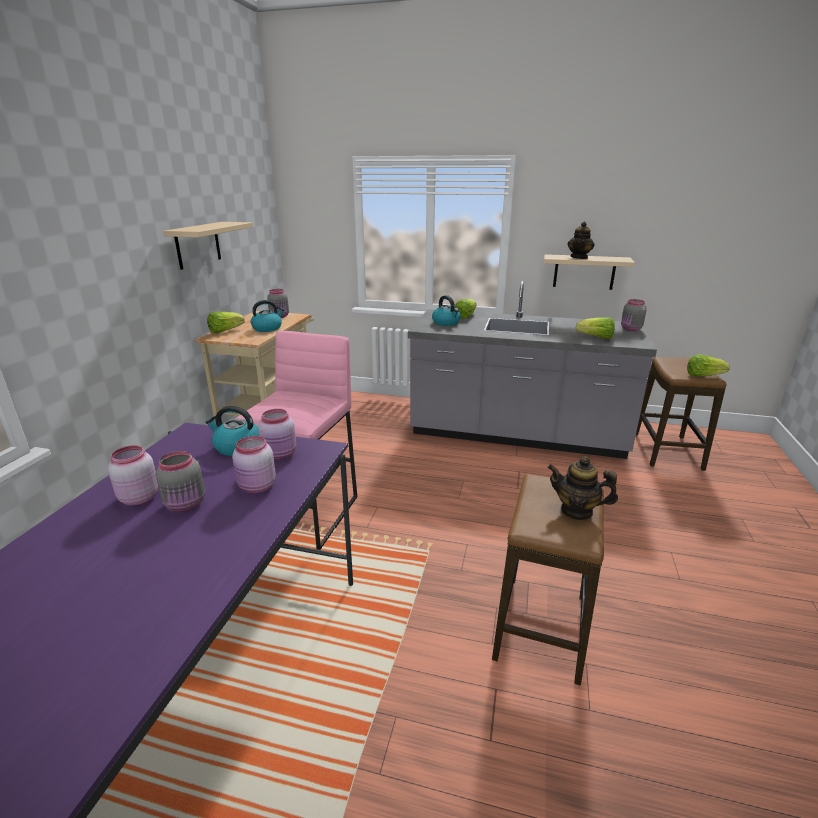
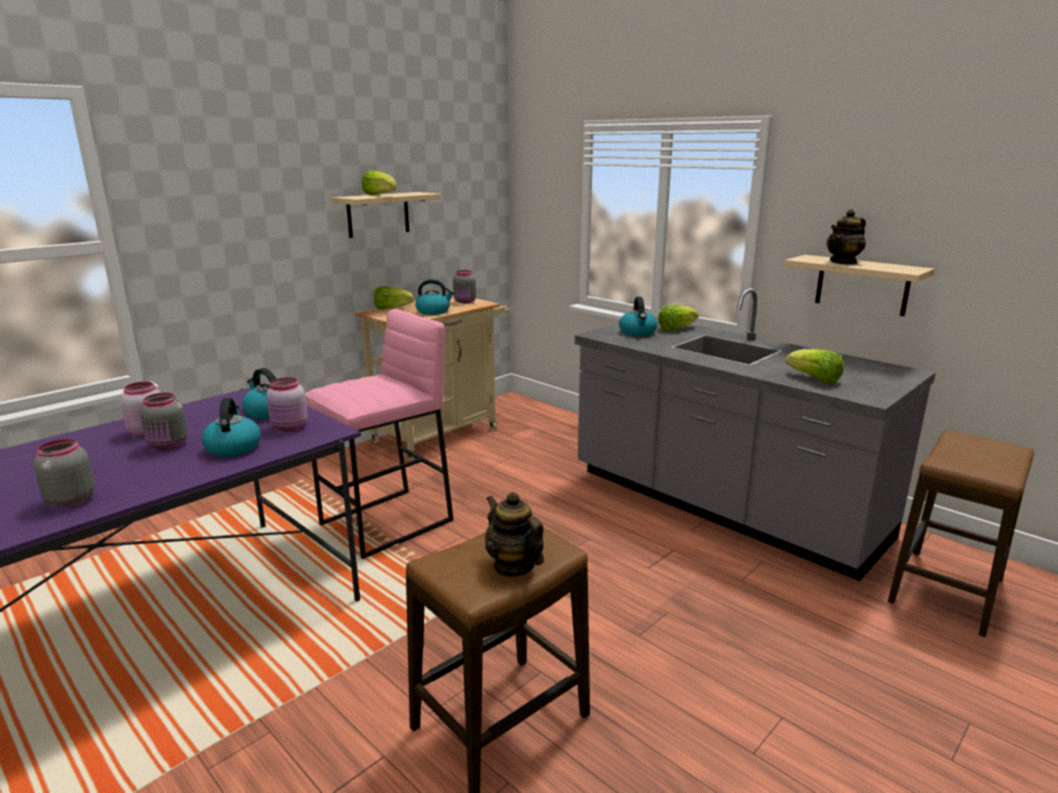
camera: 30 degrees right, 5 degrees down
(257, 487) = (233, 447): pink jar -> kettle
(630, 329) = (897, 378): grey jar -> grey jar (69, 501)
(703, 376) = (987, 470): lettuce -> lettuce (380, 195)

